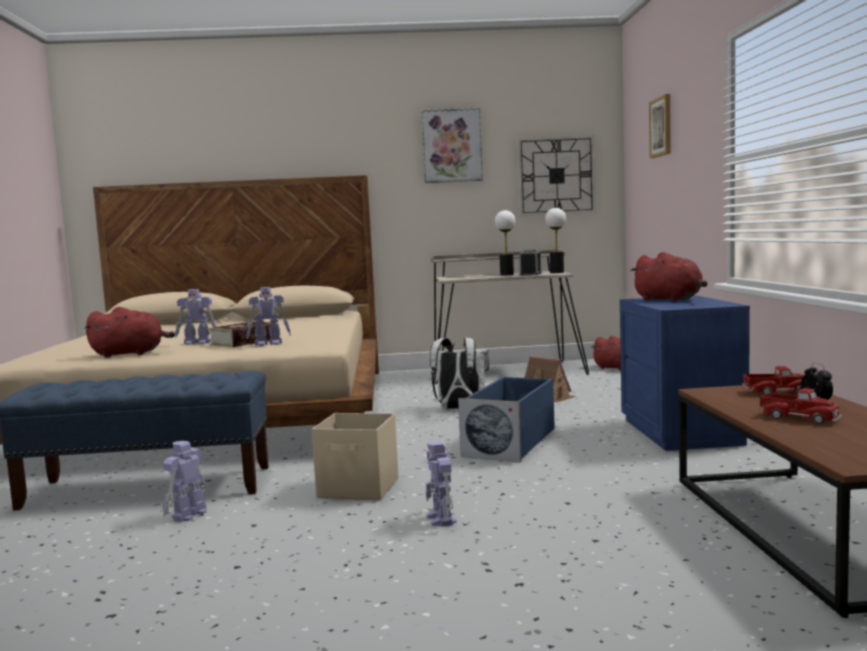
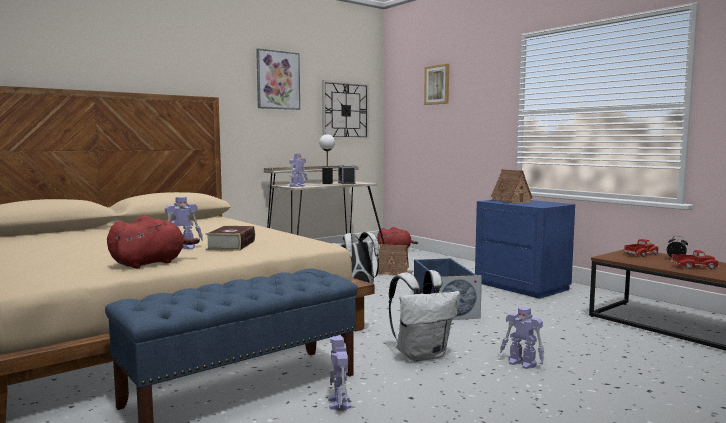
camera: 35 degrees left, 0 degrees up
(269, 344) = (267, 245): toy robot -> toy robot (298, 186)
(359, 488) = (422, 355): beige storage box -> white backpack
(557, 272) = (360, 182): table lamp -> none
(670, 300) = (512, 201): red plush toy -> toy house

